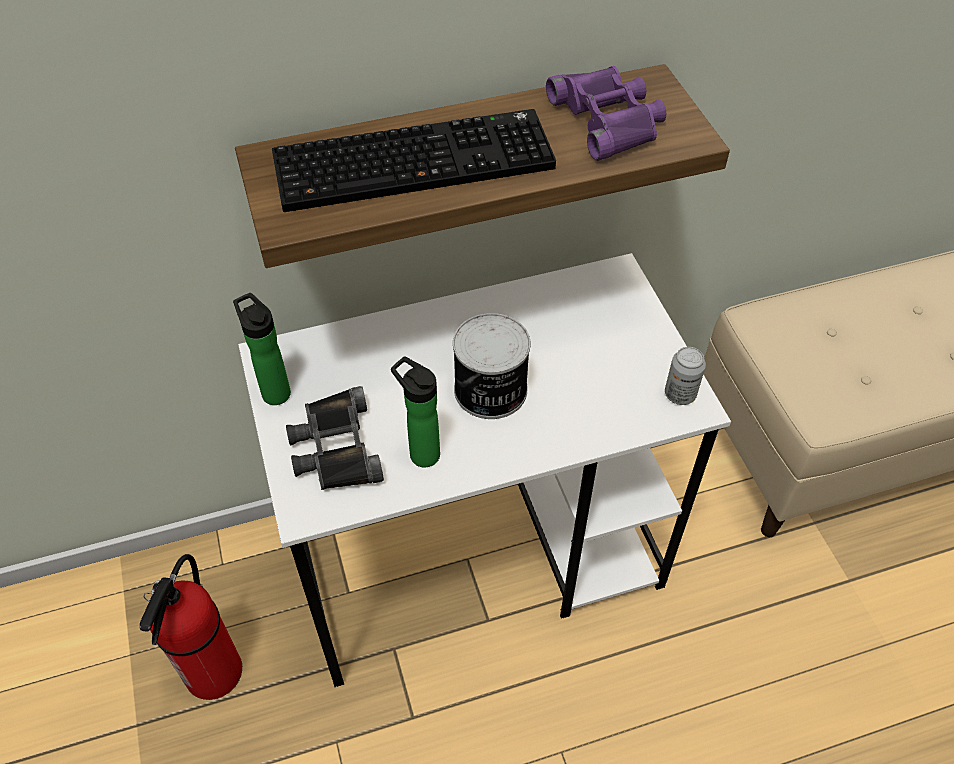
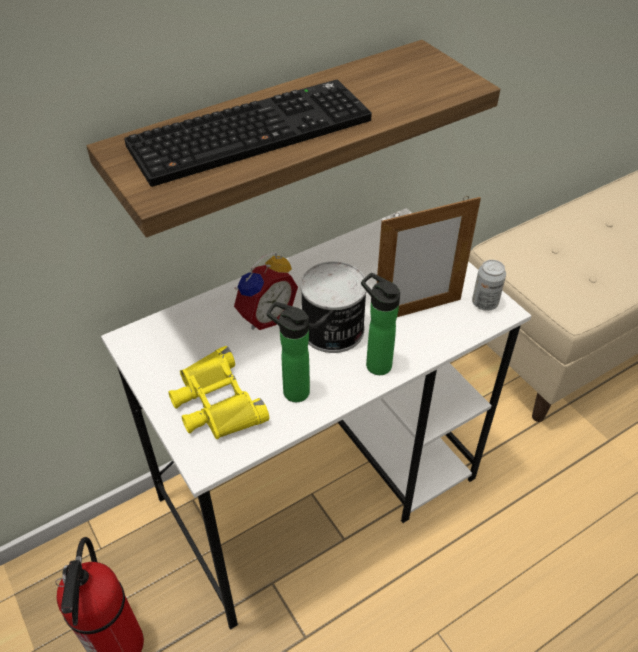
camera: 15 degrees left, 5 degrees down
(274, 391) = (145, 367): bottle -> bottle (375, 363)
(335, 447) = (215, 402): black binoculars -> yellow binoculars
(420, 357) = (264, 316): none -> alarm clock
(596, 387) = (417, 310): none -> picture frame
(608, 120) = (397, 81): purple binoculars -> none

